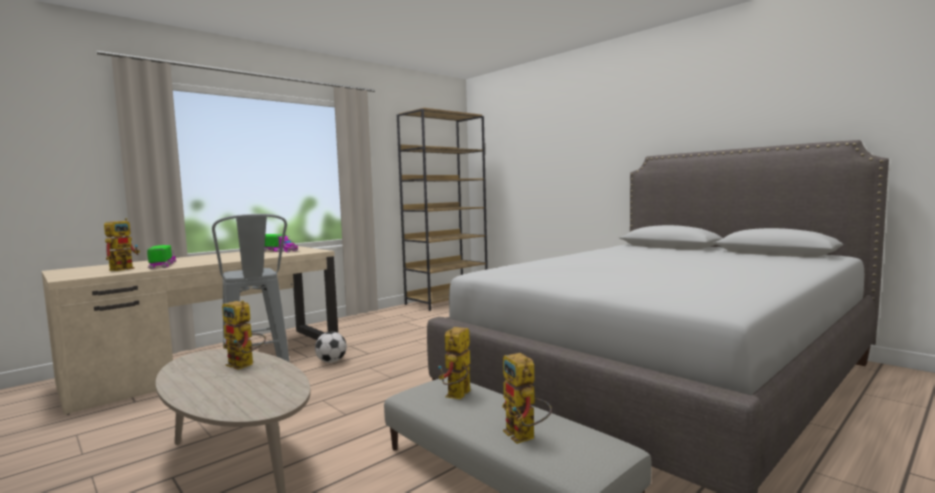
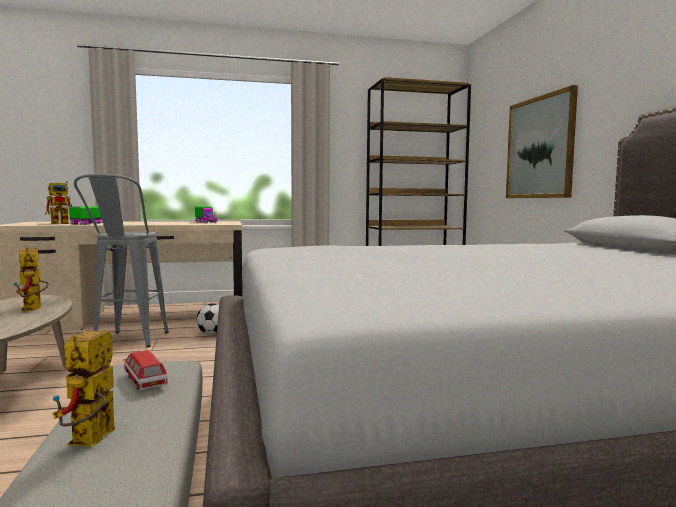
camera: 30 degrees right, 0 degrees up
(458, 396) = (145, 381): toy robot -> toy car
(553, 172) = (540, 147): none -> picture

